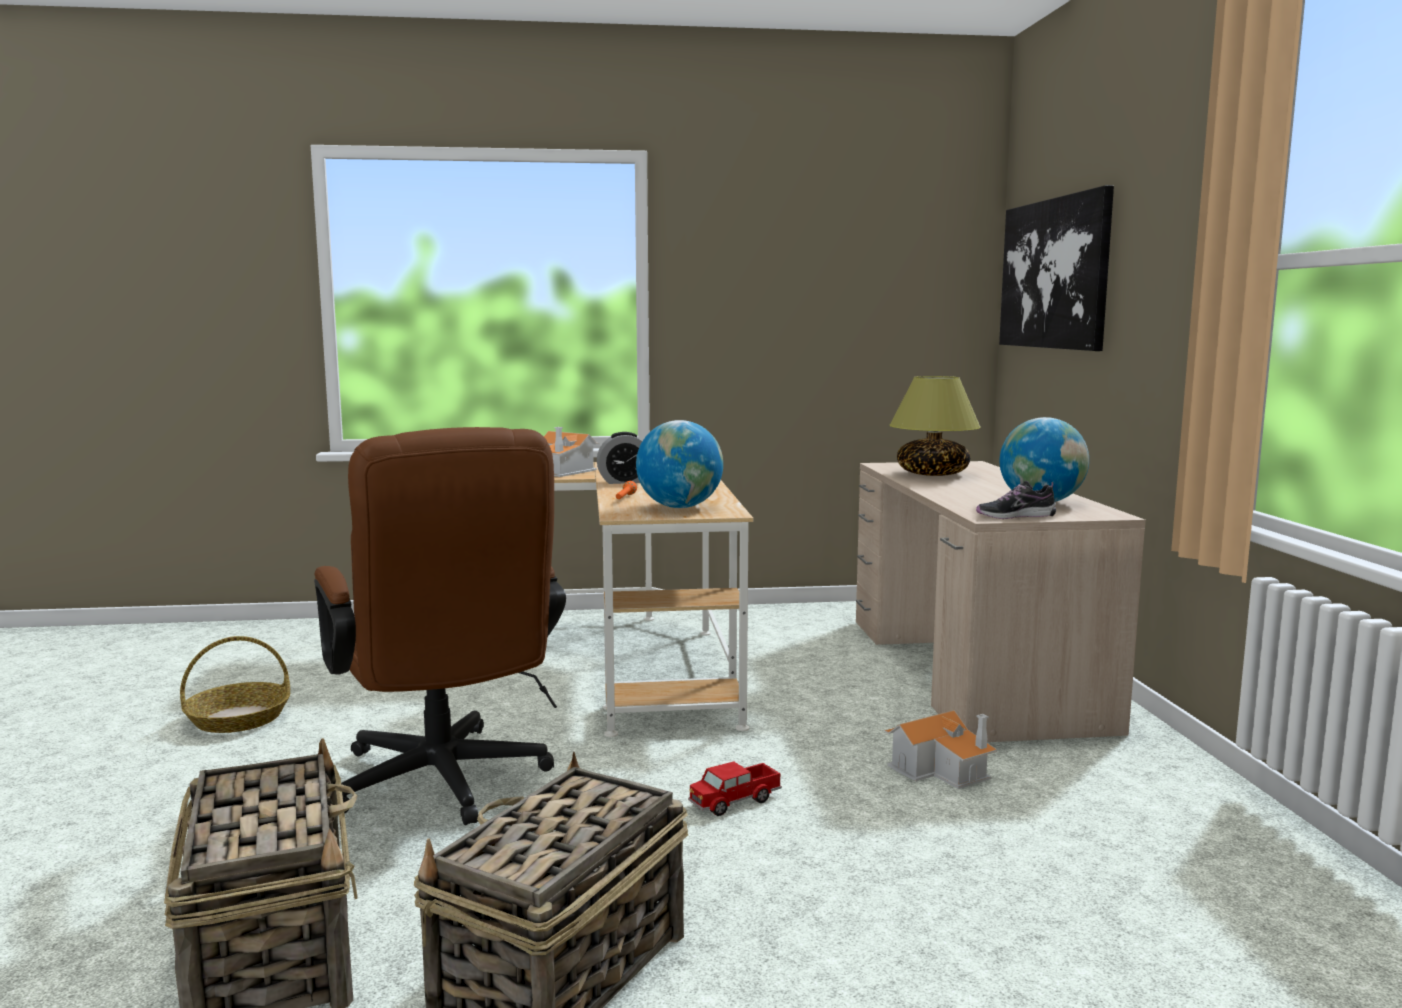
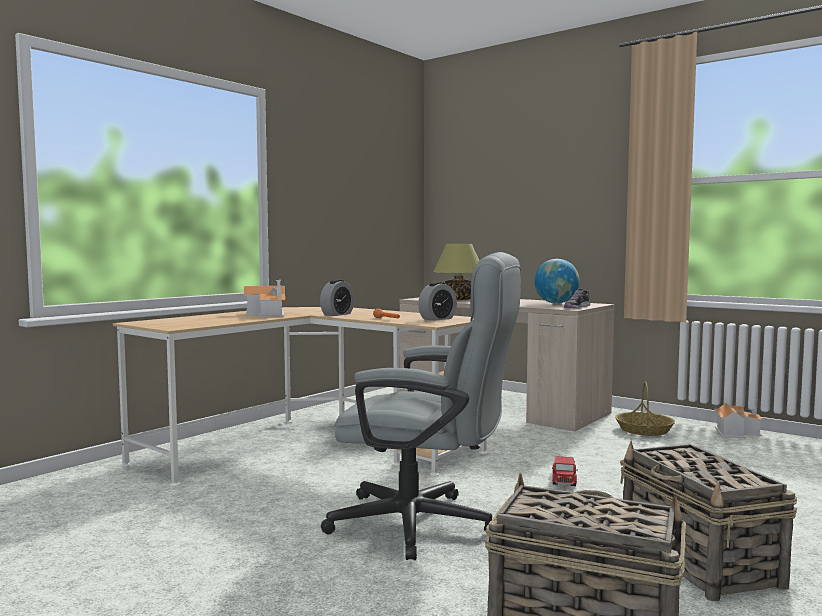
camera: 45 degrees left, 5 degrees down
(238, 719) = (166, 551): basket -> basket (644, 430)
(445, 786) = (427, 525): brown office chair -> grey office chair
(679, 507) = (437, 319): globe -> alarm clock
(941, 769) = (594, 442): toy house -> toy house (736, 432)
(1054, 274) = (482, 190): picture -> none

